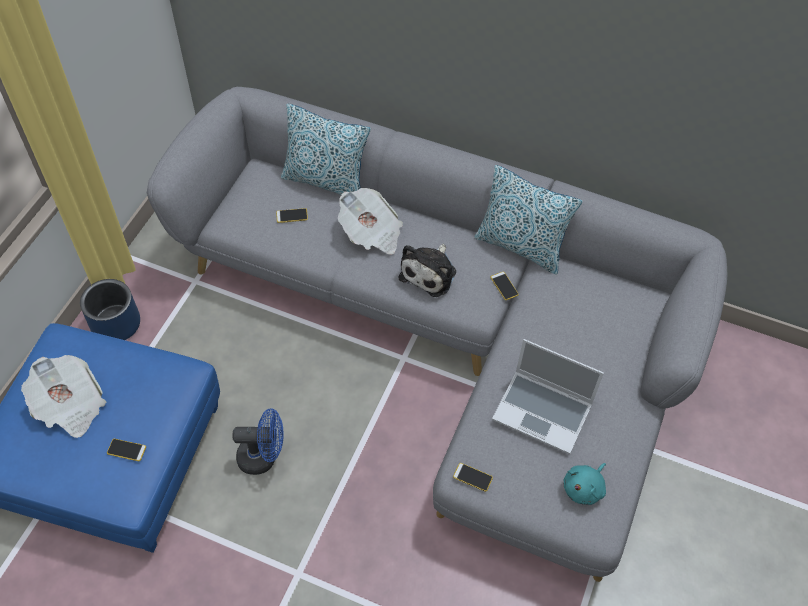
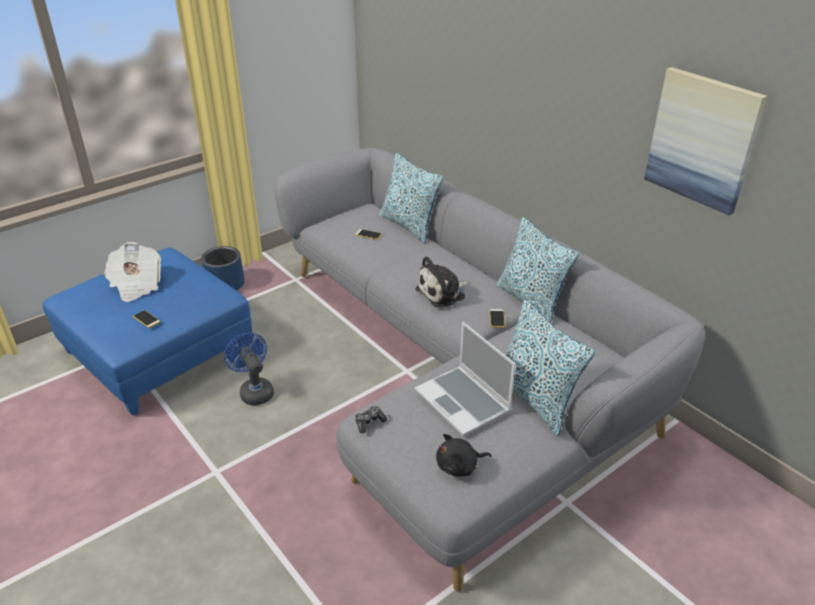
camera: 30 degrees right, 20 degrees down
(263, 457) = (254, 391): blue fan -> blue fan turned 150 degrees counterclockwise
(371, 233) = (417, 259): newspaper -> none
(472, 477) = (369, 422): phone -> game controller
(584, 488) = (459, 466): turquoise plush toy -> black plush toy
(603, 379) = (535, 400): none -> pillow
(713, 78) = (702, 140): none -> picture

